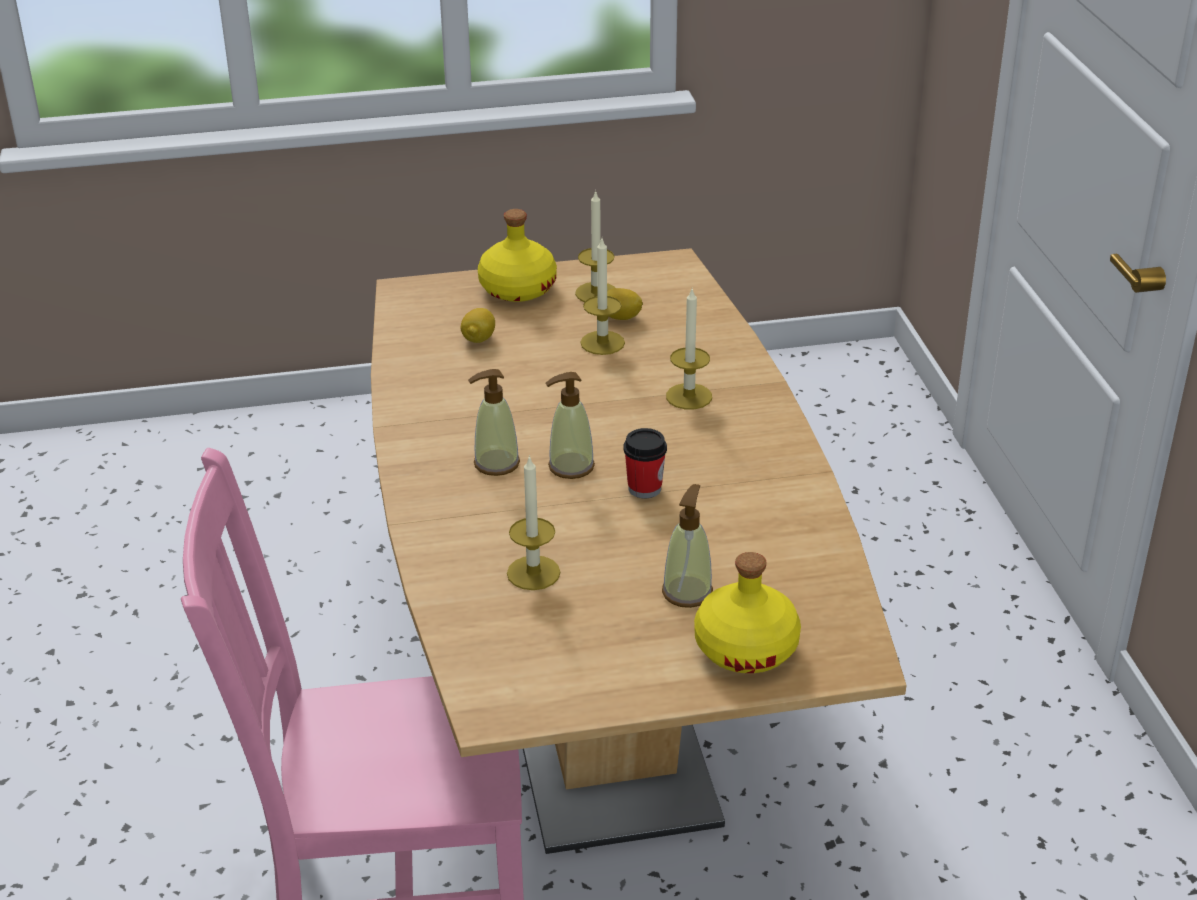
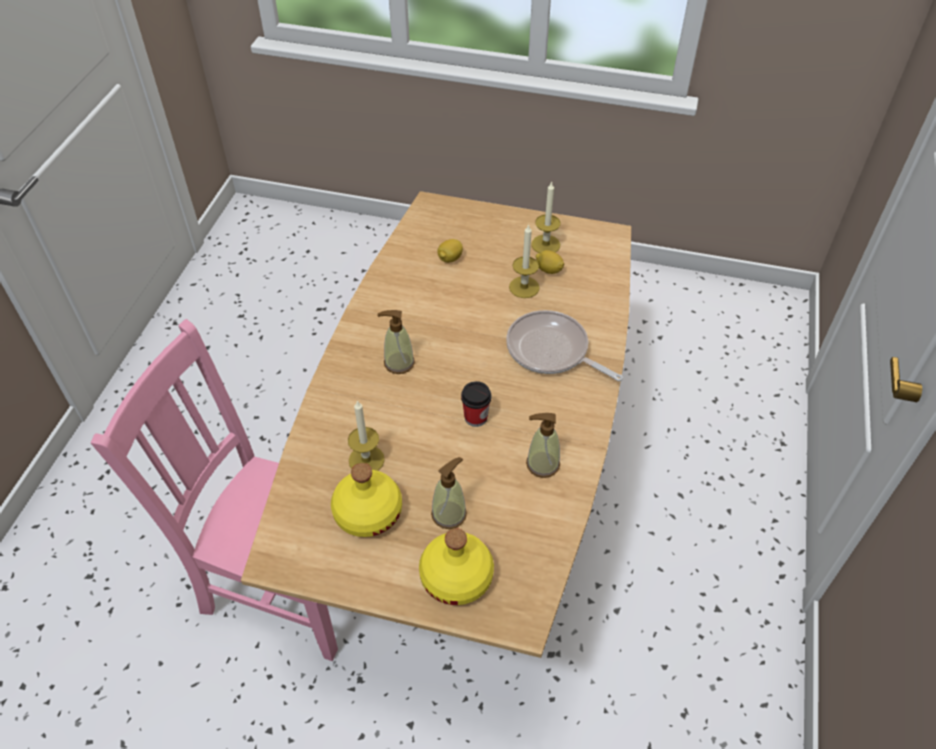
camera: 25 degrees right, 15 degrees up
(517, 288) = (498, 225): yellow bottle -> yellow bottle (367, 512)
(571, 466) = (441, 382): soap dispenser -> soap dispenser (542, 464)
(689, 396) = (551, 351): candle -> frying pan

